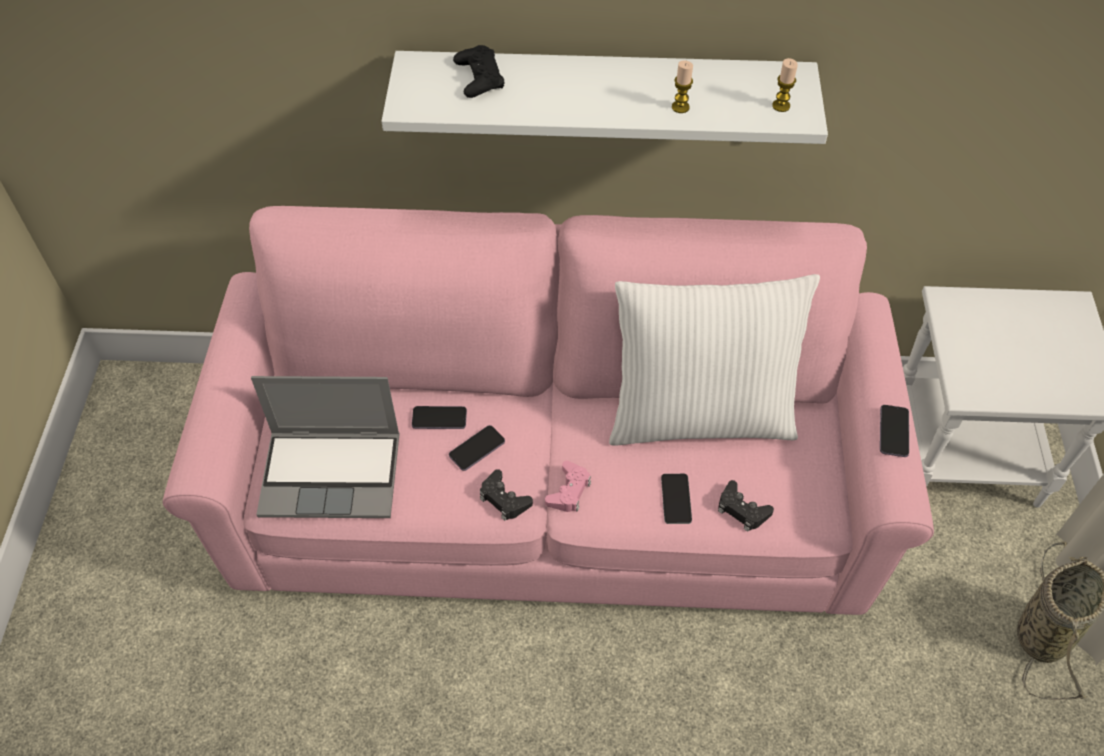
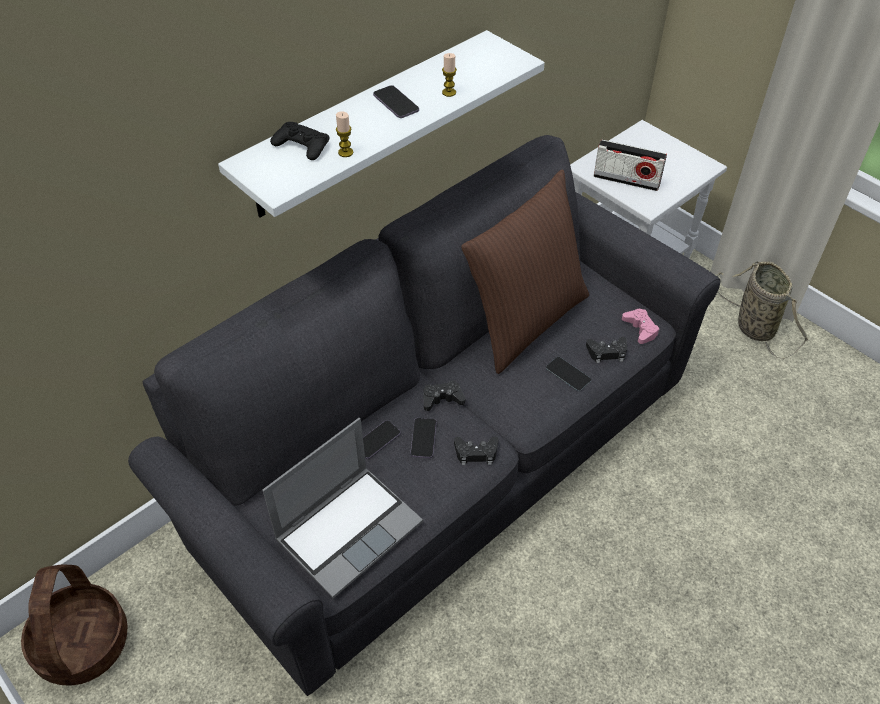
camera: 45 degrees left, 5 degrees down
(151, 410) = (82, 643): none -> basket
(535, 427) = (442, 399): none -> black game controller
(552, 493) = (441, 459): pink sofa -> grey sofa
(569, 491) = (507, 417): pink game controller -> pink game controller (640, 329)
(700, 415) = (525, 320): white pillow -> brown pillow
(781, 106) = (501, 61): candle -> candle (345, 152)
(893, 432) = (651, 243): phone -> phone (396, 103)
(976, 347) = (626, 180): none -> radio

